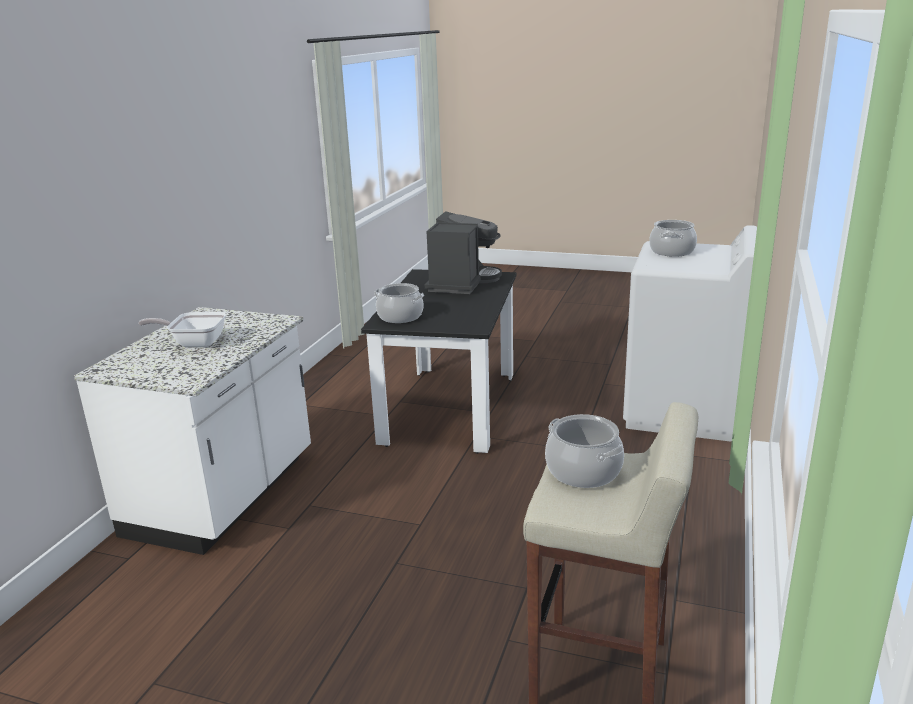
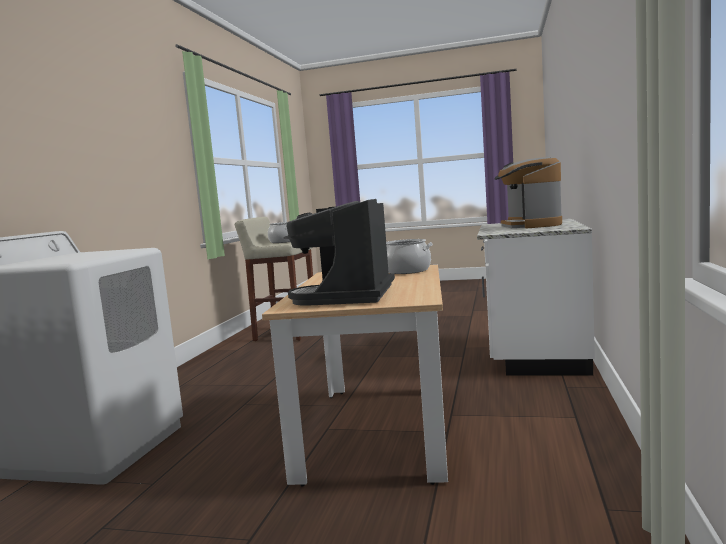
camera: 175 degrees right, 15 degrees down
(194, 343) = (530, 225): frying pan -> coffee machine
(450, 408) = (378, 429): black dining table -> beige dining table
(671, 251) = (77, 258): cooking pot -> none

